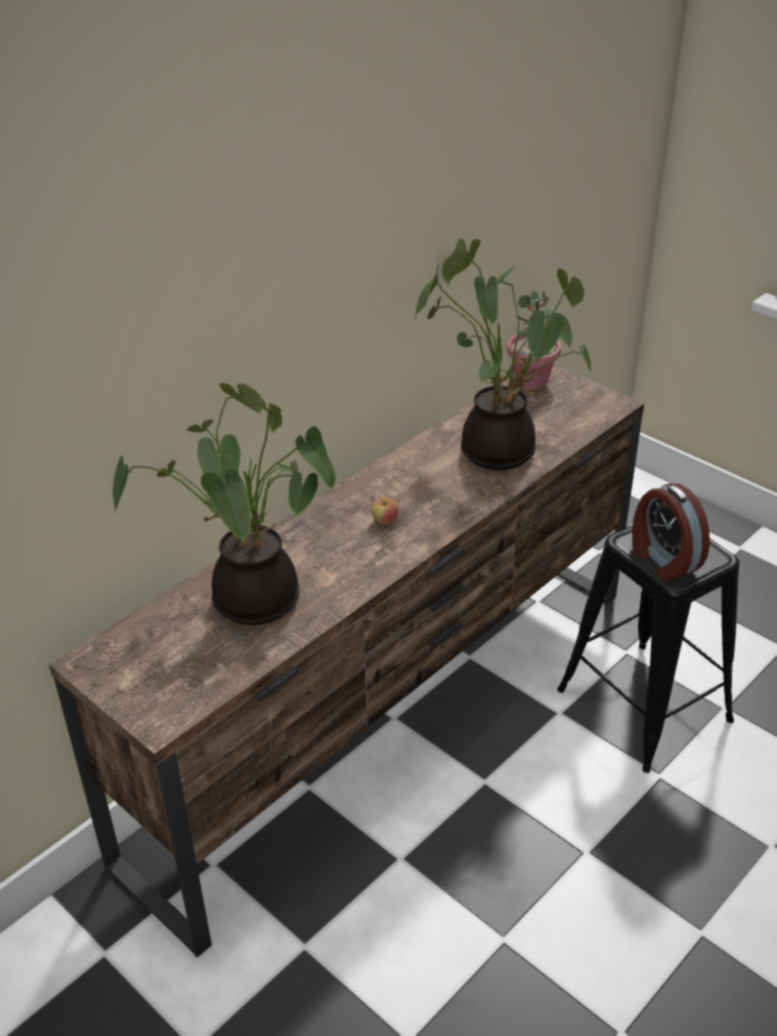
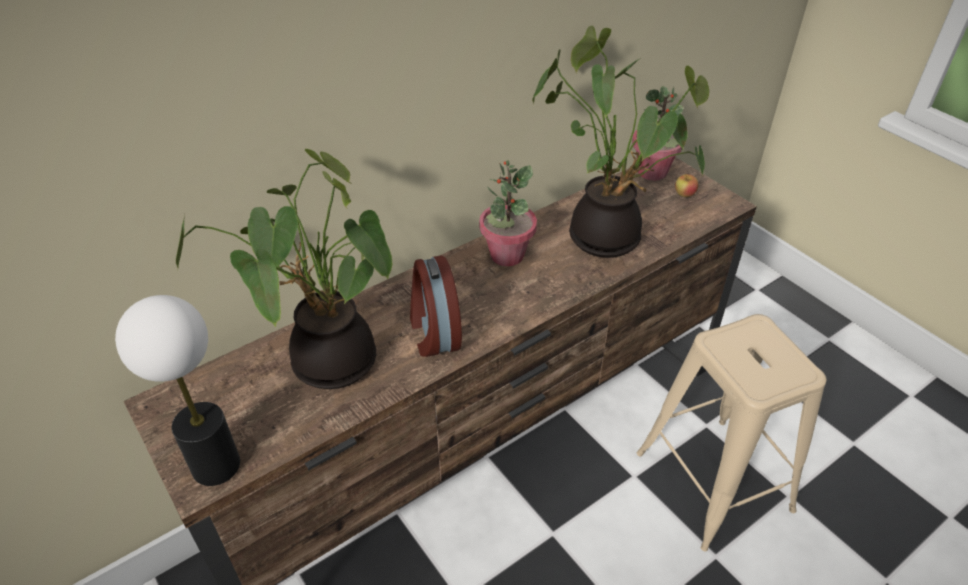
camera: 10 degrees right, 5 degrees up
(170, 706) = (216, 466): none -> table lamp
(385, 521) = (479, 295): apple -> apple (684, 194)
(401, 480) = (506, 255): none -> potted plant
(643, 704) = (712, 480): black stool -> beige stool
(663, 559) = (749, 366): alarm clock -> alarm clock (433, 332)

